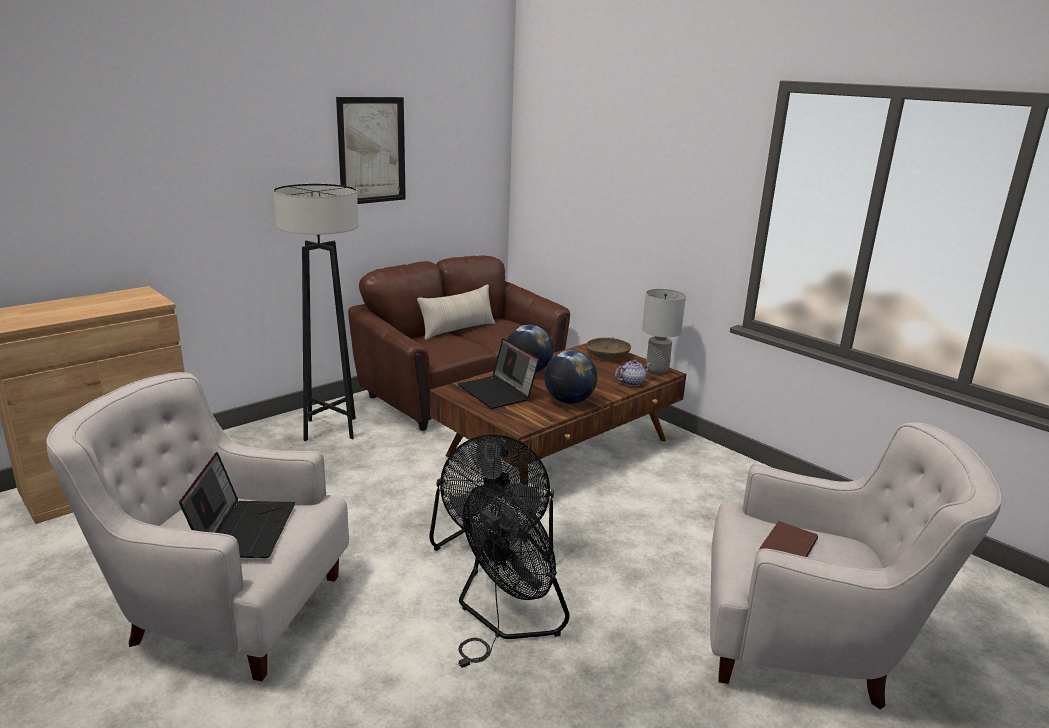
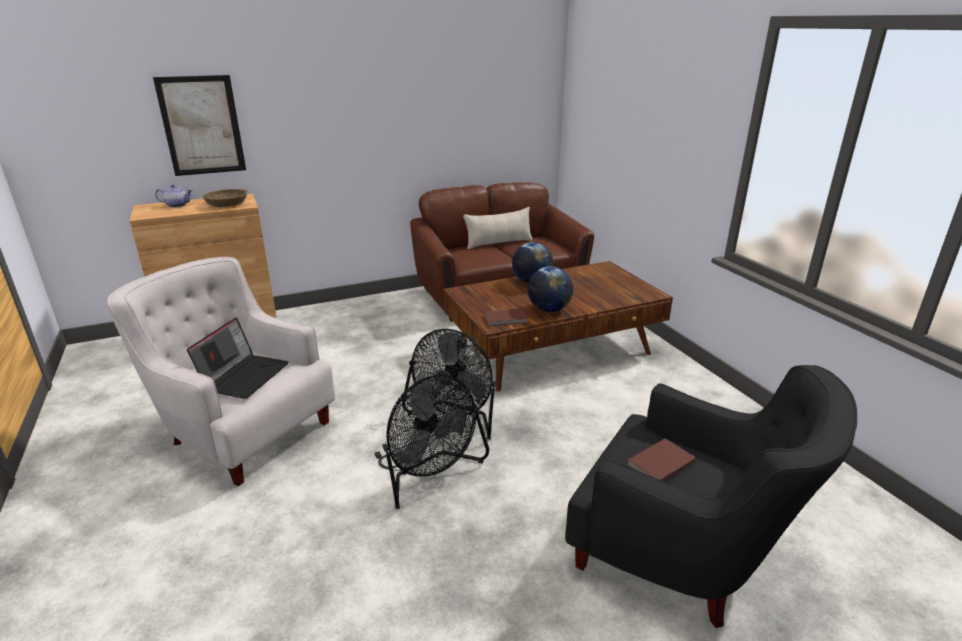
camera: 20 degrees right, 5 degrees up
(330, 429) = (384, 312): grey floor lamp -> none
(372, 150) = (432, 92): picture -> picture (202, 125)
(498, 392) = (495, 296): laptop -> none
(498, 616) = (425, 474): black fan -> black fan turned 75 degrees clockwise
(529, 417) = (506, 319): none -> brown book
(607, 355) = (610, 274): brown bowl -> brown bowl (227, 204)
(632, 382) = (615, 300): teapot -> teapot (177, 205)
(657, 371) = (646, 292): grey table lamp -> none
(811, 644) = (682, 554): white armchair -> black armchair

